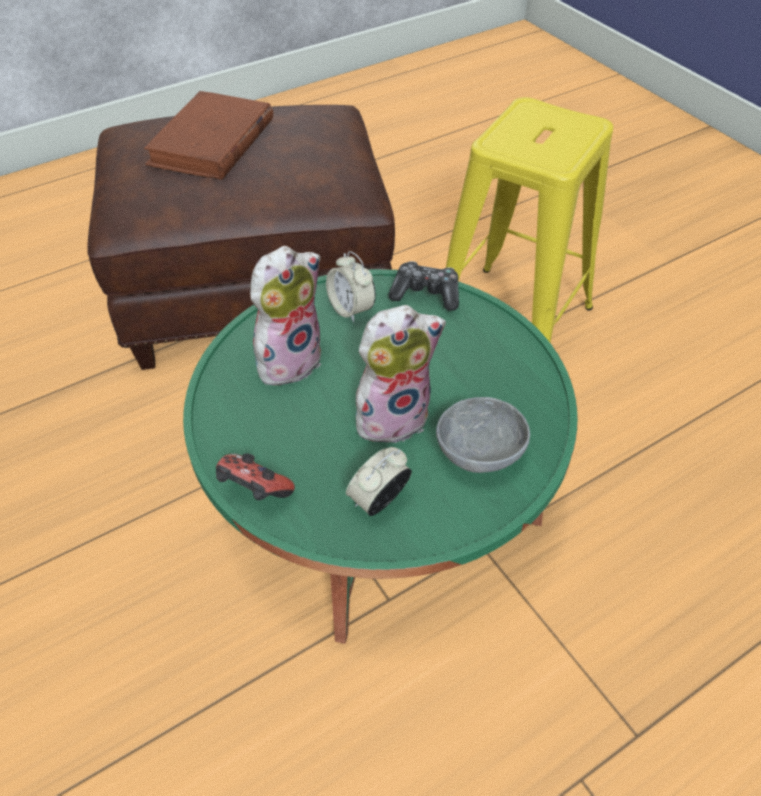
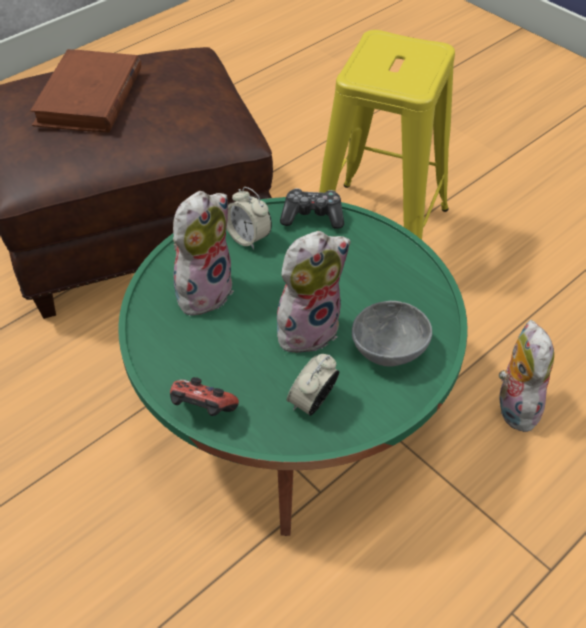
camera: 10 degrees left, 0 degrees up
(627, 535) = (514, 405): none -> plush toy

